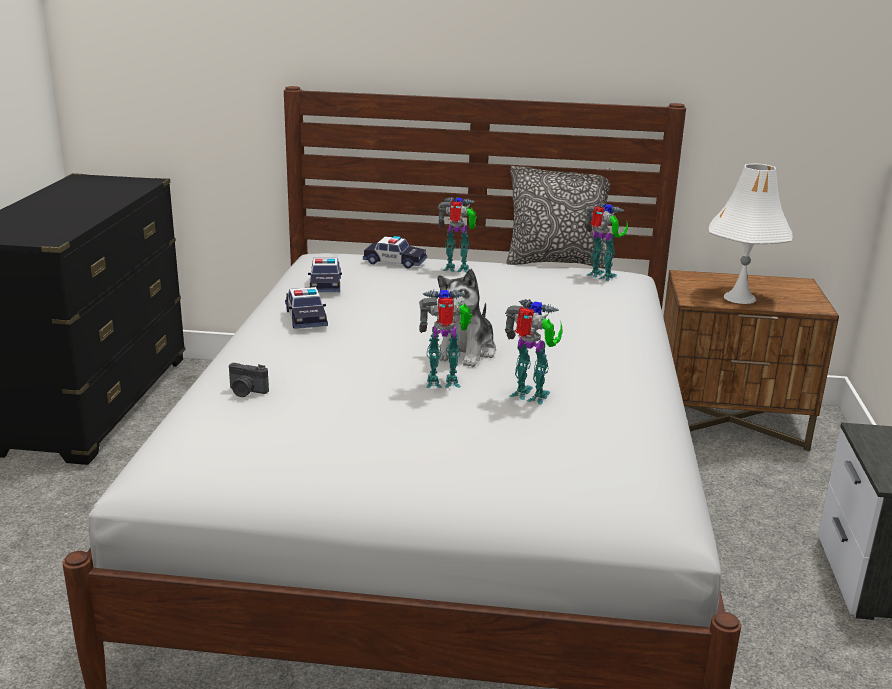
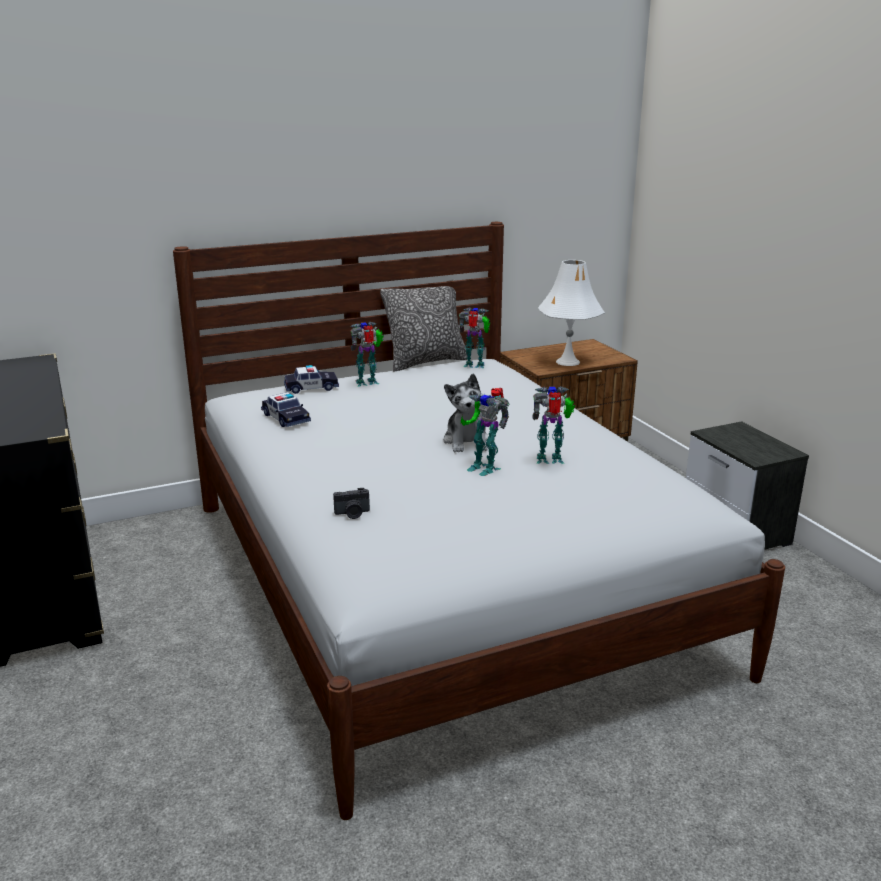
camera: 30 degrees left, 0 degrees up
(306, 318) = (312, 447): toy car -> none
(444, 383) = (484, 467): toy robot -> toy robot turned 105 degrees counterclockwise

